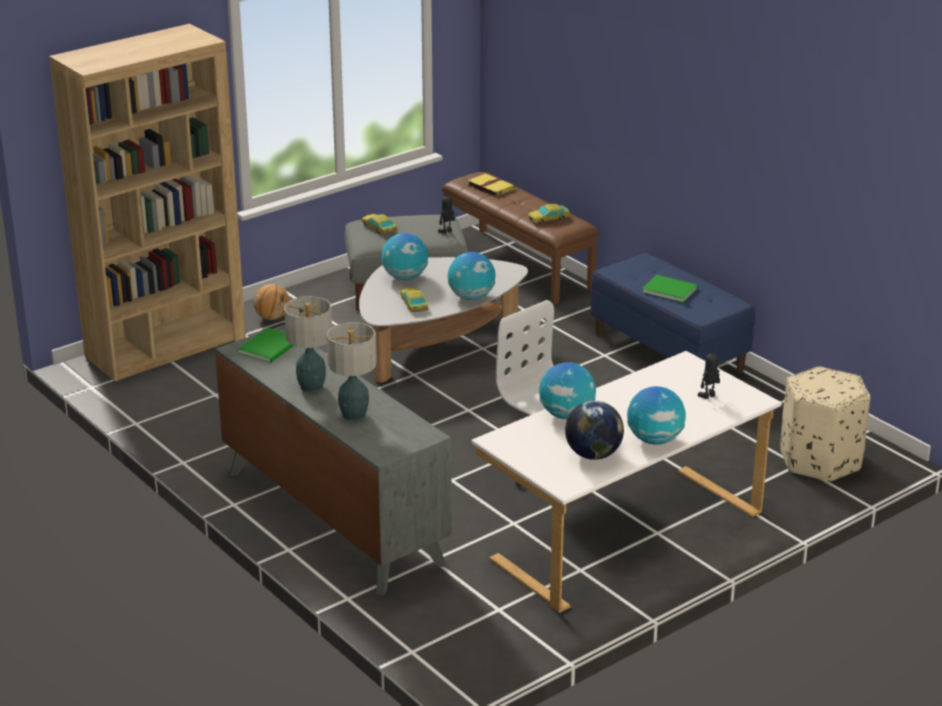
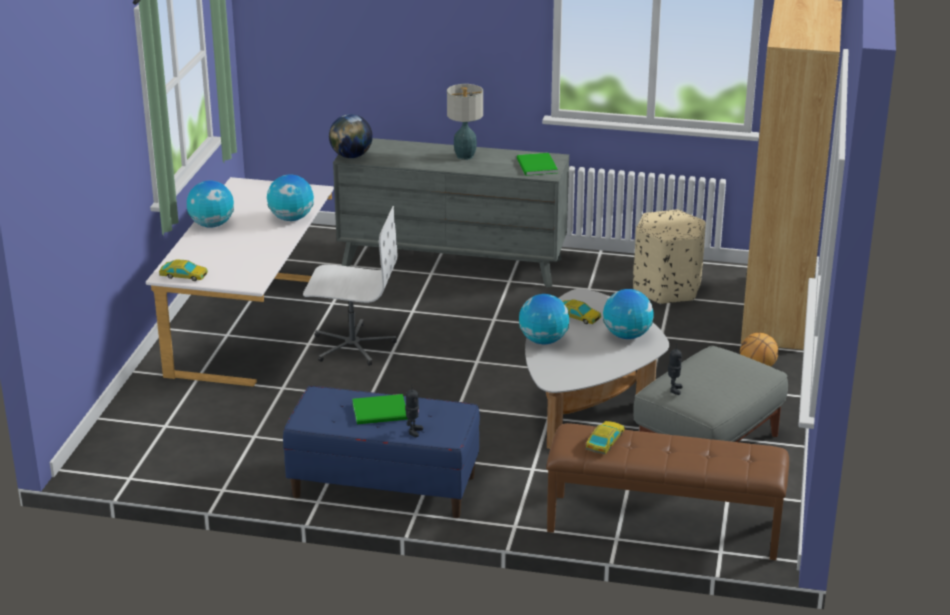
camera: 140 degrees right, 0 degrees up
(353, 415) = (411, 152): table lamp -> none
(379, 228) = (736, 367): toy car -> toy car (183, 275)
(490, 186) = (729, 458): yellow book -> none
(593, 455) = (242, 203): globe -> globe (351, 156)
(708, 396) = (205, 265): toy robot -> toy robot (413, 431)
(819, 460) = (149, 437): beige ottoman -> beige ottoman (667, 288)

